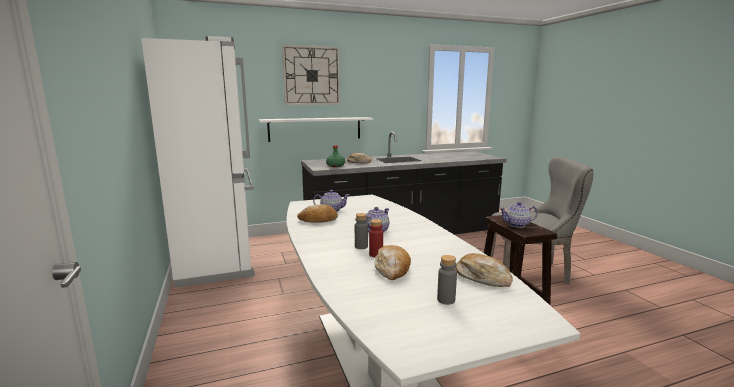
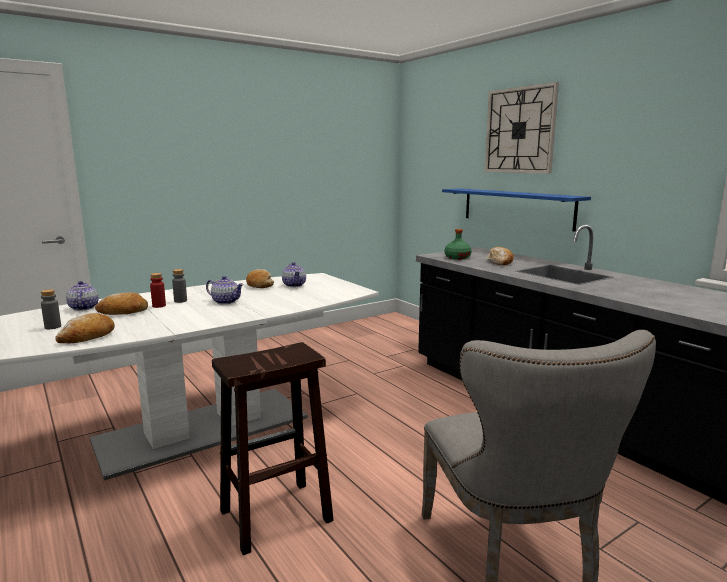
camera: 75 degrees right, 0 degrees up
(218, 259) = (374, 330): white fridge -> none
(315, 129) = (516, 208): white shelf -> blue shelf
(517, 225) = (265, 357): teapot -> teapot (83, 308)

